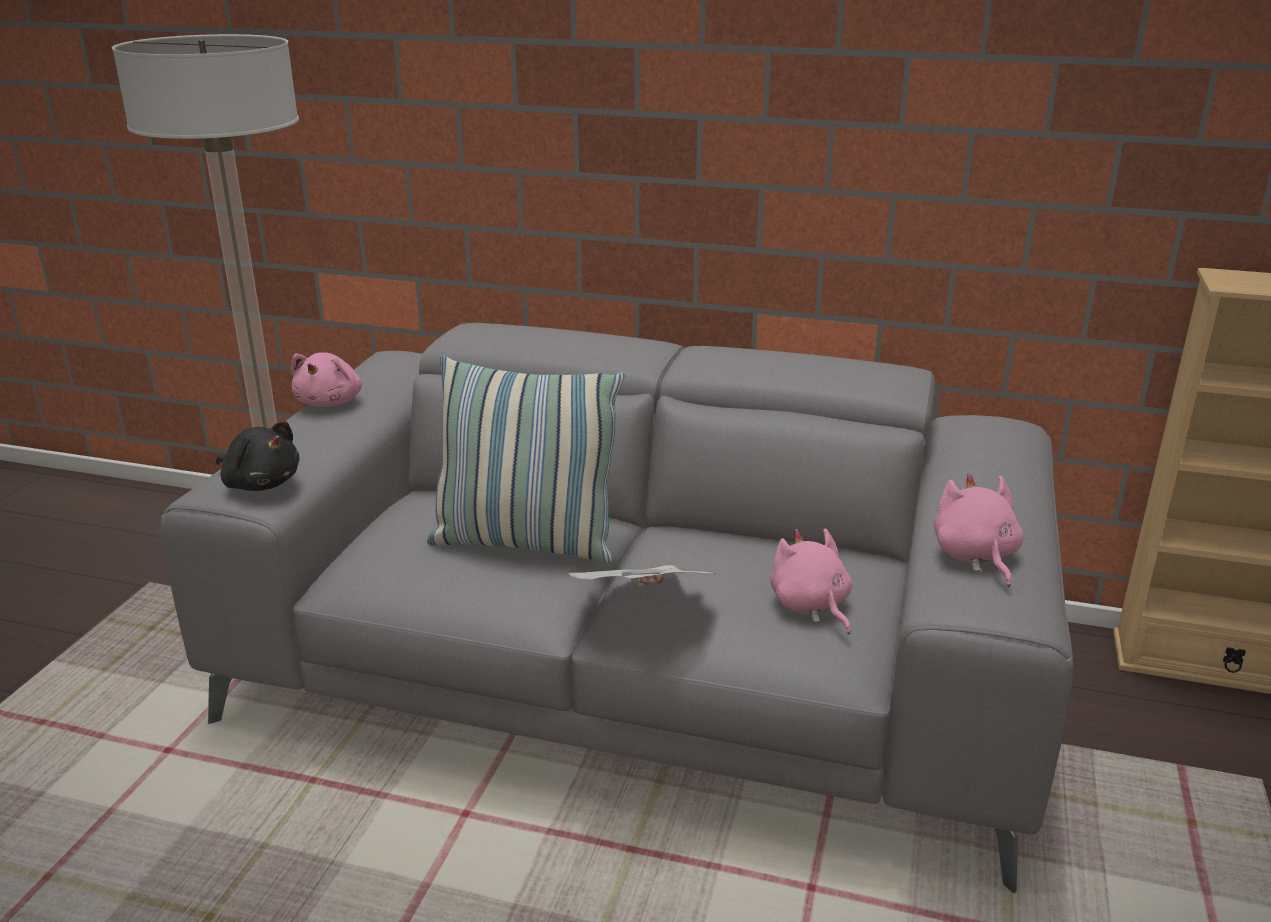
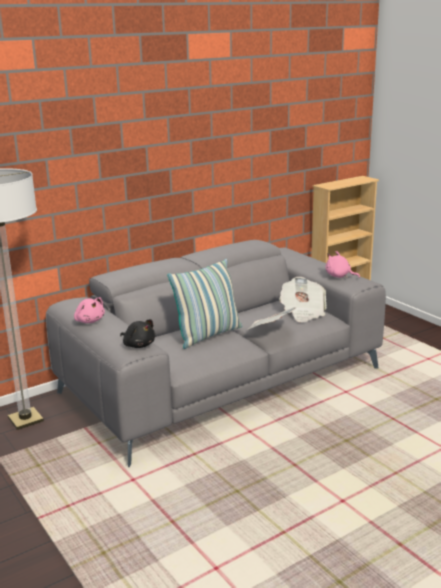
camera: 50 degrees left, 5 degrees down
(261, 483) = (138, 345): black plush toy -> black plush toy turned 60 degrees clockwise
(811, 606) = (303, 312): pink plush toy -> newspaper

